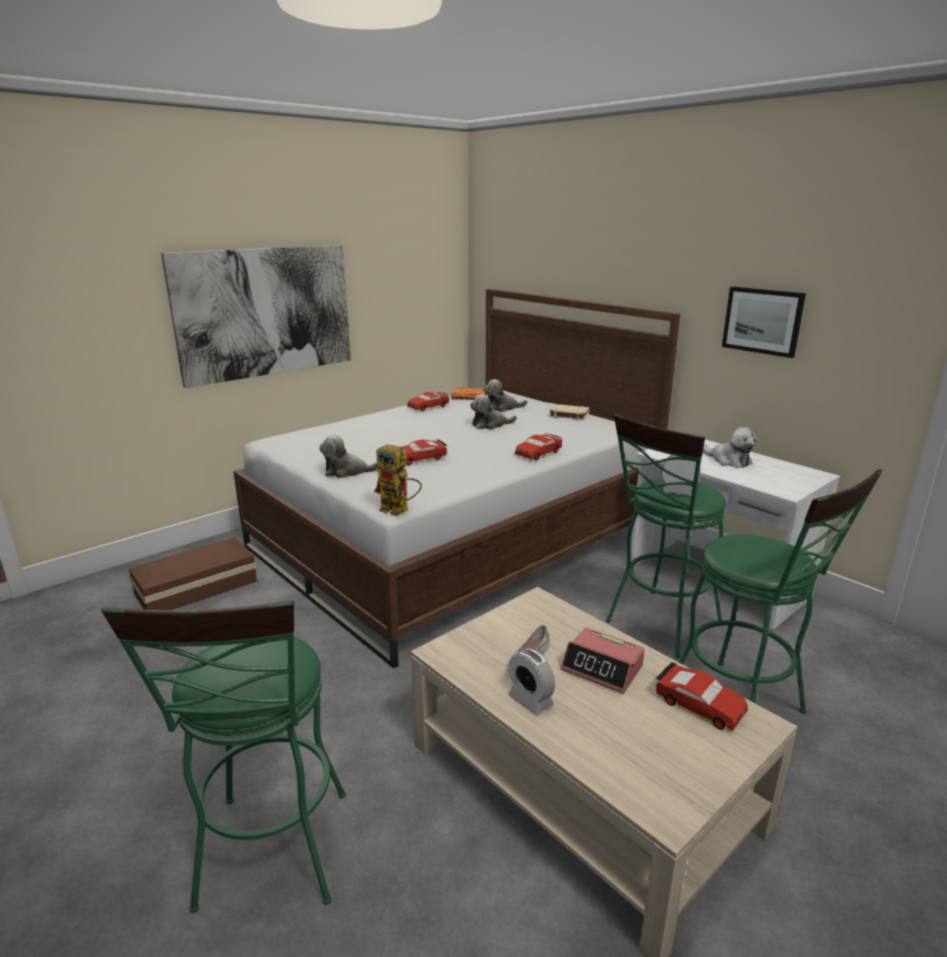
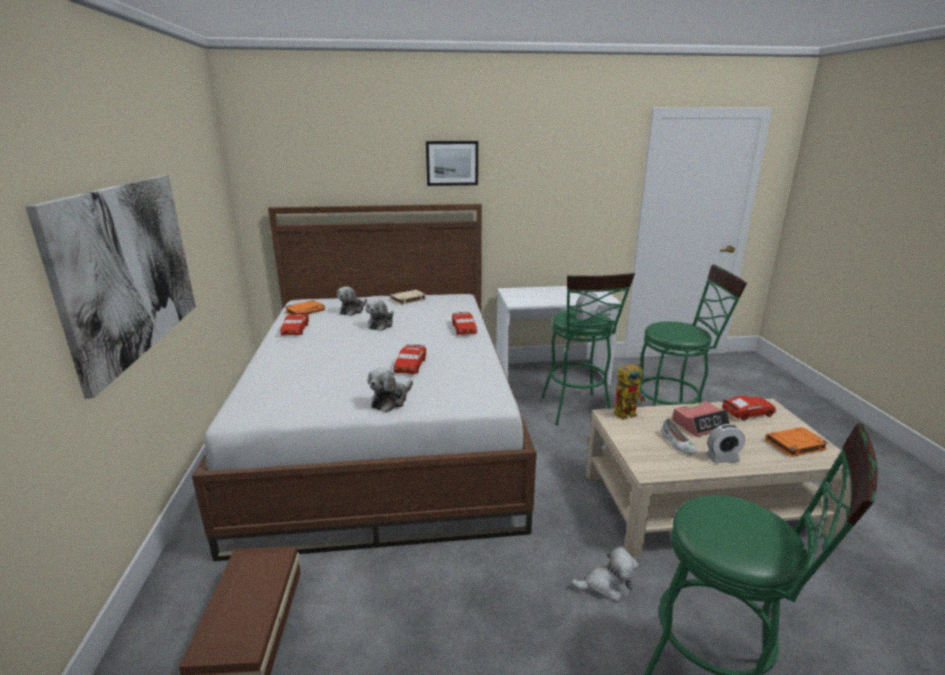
camera: 55 degrees left, 0 degrees up
(400, 510) = (504, 401): toy robot -> toy robot (627, 412)
(654, 766) = (795, 445): none -> orange book
(728, 460) = (551, 294): plush toy -> plush toy (606, 586)
(762, 321) = (539, 200): picture -> picture (452, 163)

